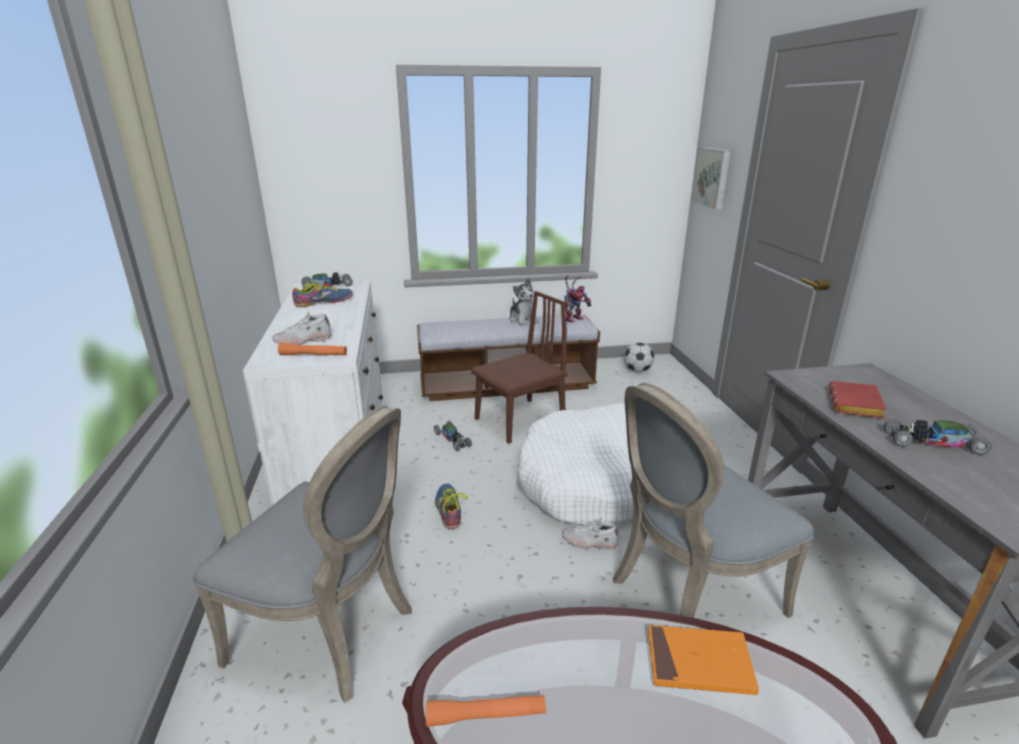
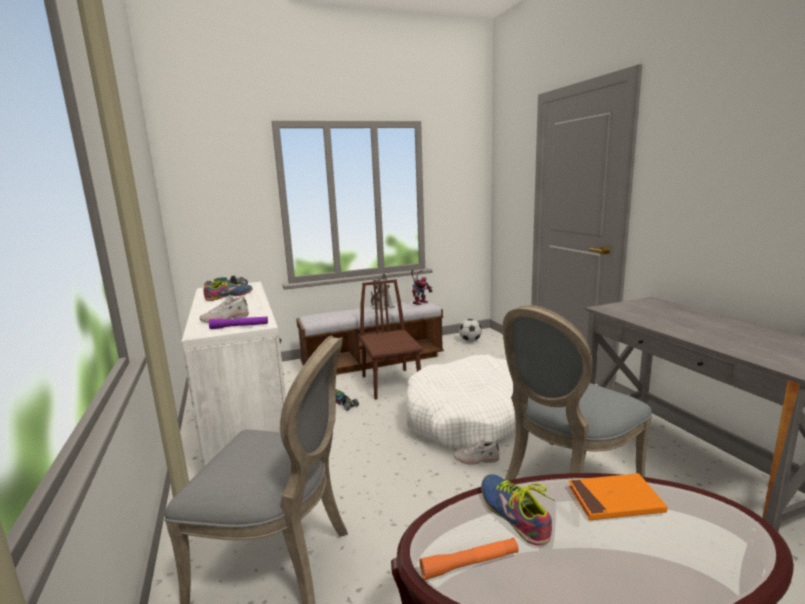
camera: 10 degrees left, 10 degrees down
(313, 355) = (239, 327): orange flashlight -> purple flashlight
(448, 510) = (354, 453): shoe -> shoe (513, 514)
(519, 420) = (391, 383): brown chair -> brown chair turned 60 degrees counterclockwise
(712, 177) = (507, 193): picture -> none
(856, 406) = (657, 319): red book -> none
(932, 443) = (717, 332): toy car -> none

